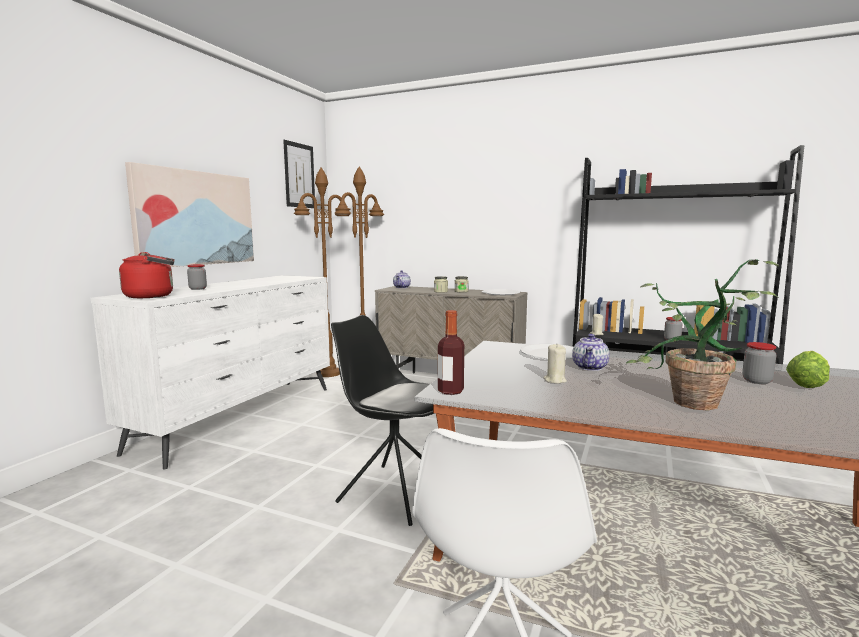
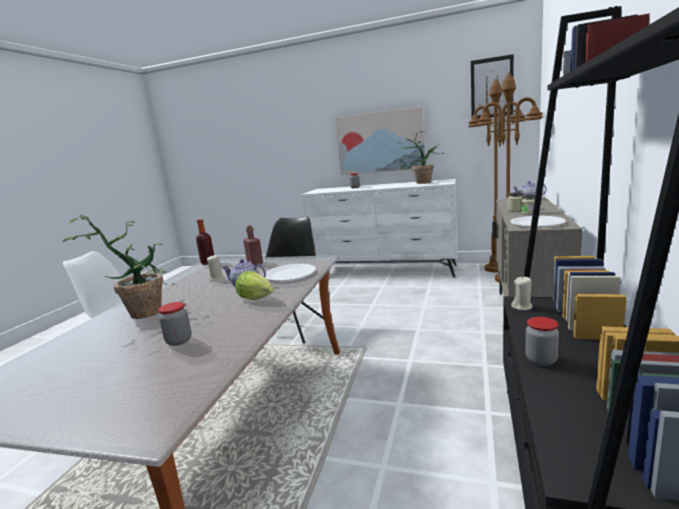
camera: 85 degrees right, 5 degrees up
(152, 296) = (321, 191): red kettle -> none
(272, 279) = (419, 183): none -> potted plant
(488, 366) = (255, 263): none -> red bottle
(807, 384) = (154, 364): lettuce -> lettuce (257, 299)

